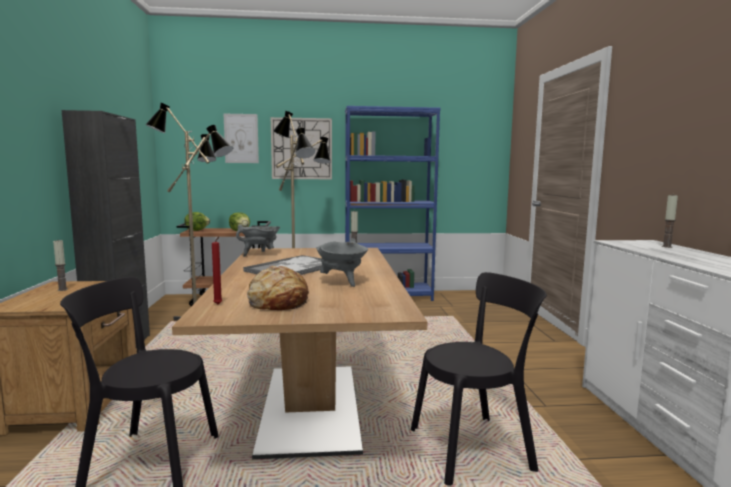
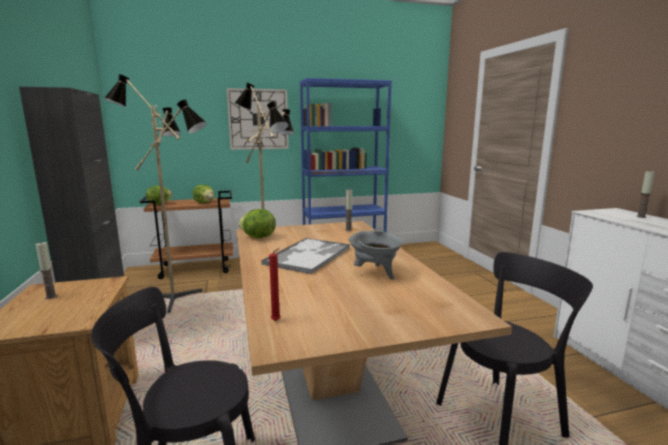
camera: 10 degrees left, 5 degrees up
(241, 138) = (197, 109): picture -> none
(260, 254) = (258, 237): grey cooking pot -> lettuce
(278, 302) = (337, 310): bread -> none

